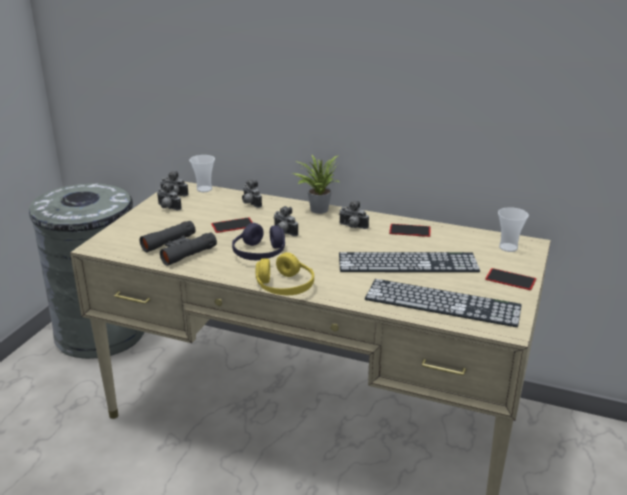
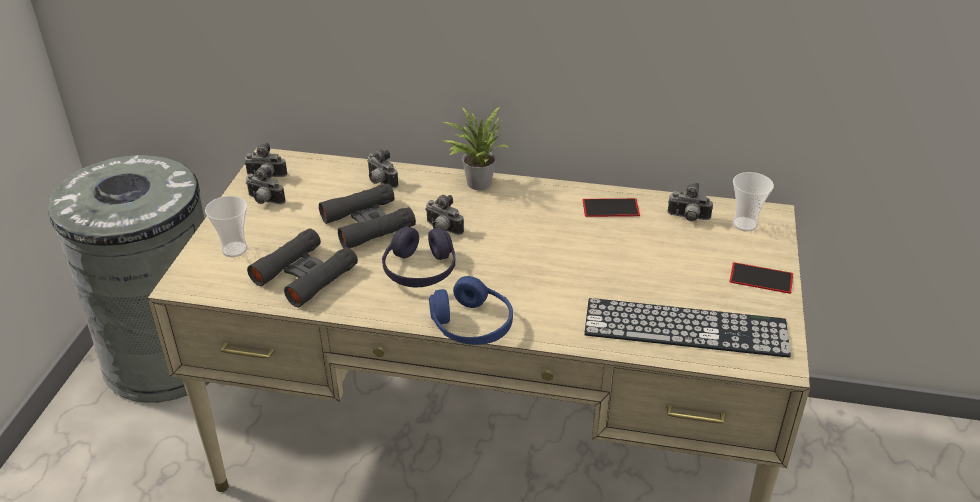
camera: 10 degrees left, 10 degrees up
(204, 189) = (306, 161): cup -> cup (234, 249)
(233, 225) = (367, 223): phone -> black binoculars
(284, 286) = (472, 325): yellow headphones -> blue headphones
(352, 227) = (533, 210): camera -> camera (688, 218)
(407, 262) = (623, 264): keyboard -> none

